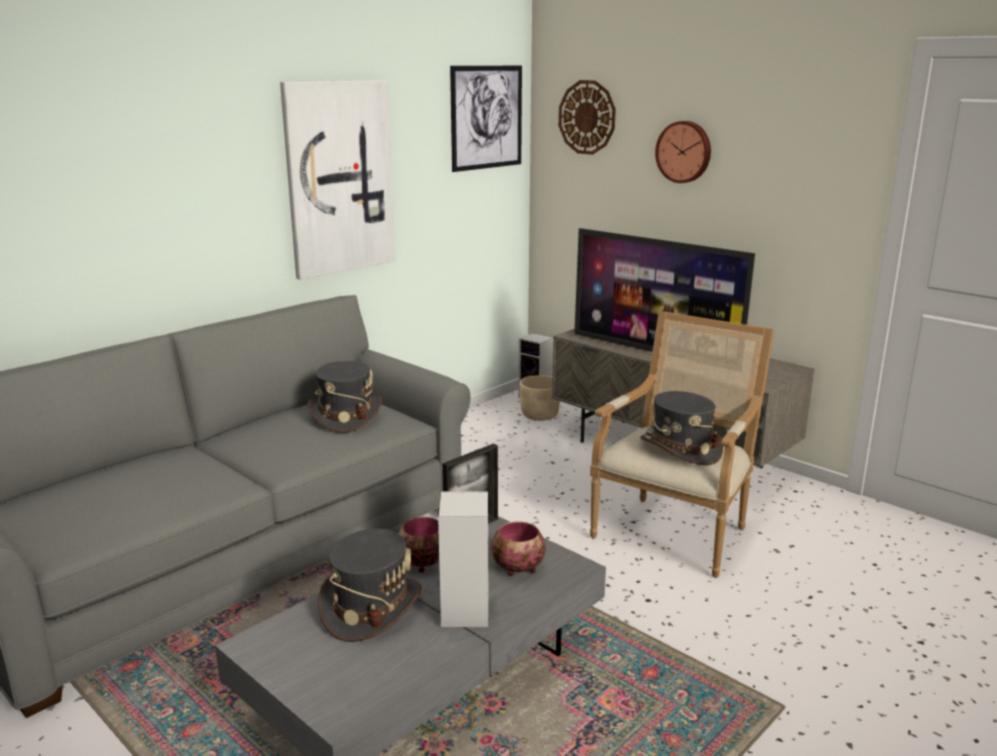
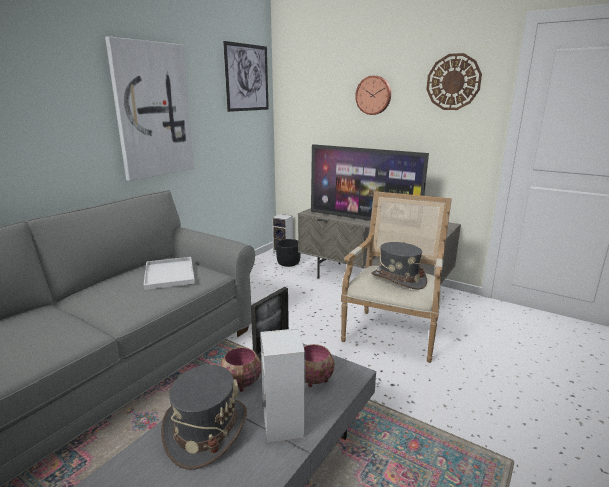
camera: 10 degrees left, 0 degrees up
(345, 416) = (168, 273): grey hat -> white tray
(539, 416) = (288, 263): beige planter -> black planter
(587, 117) = (309, 78): wall clock -> wall clock (453, 82)

